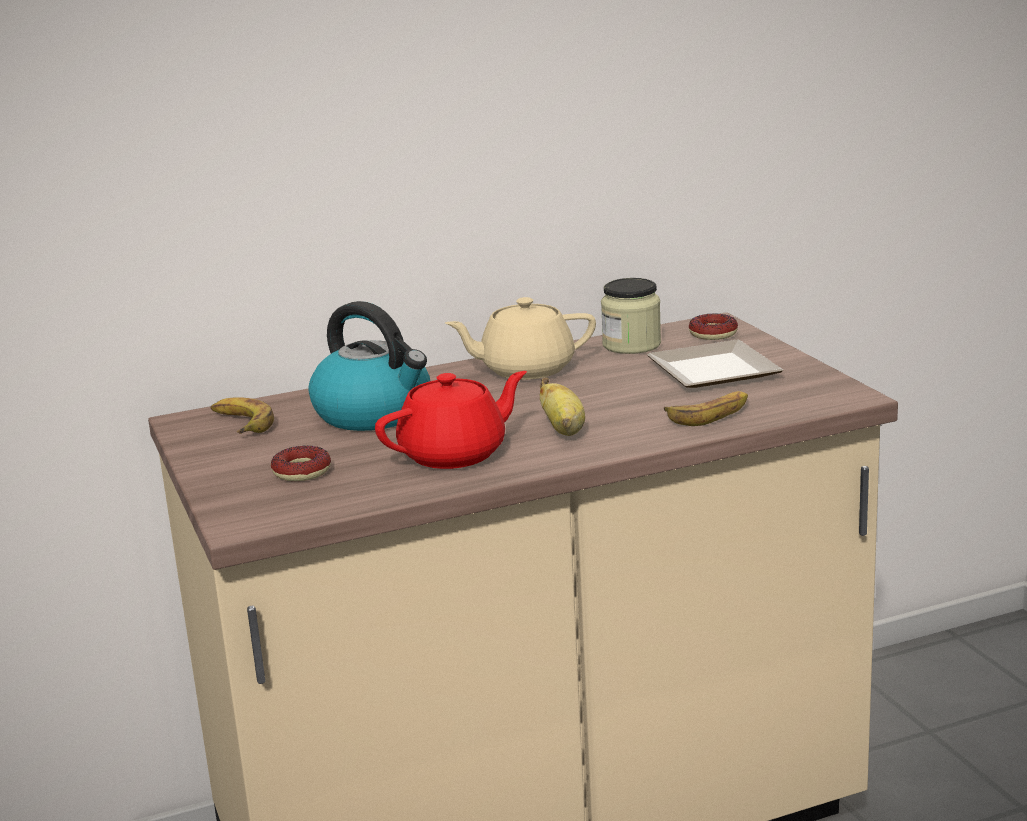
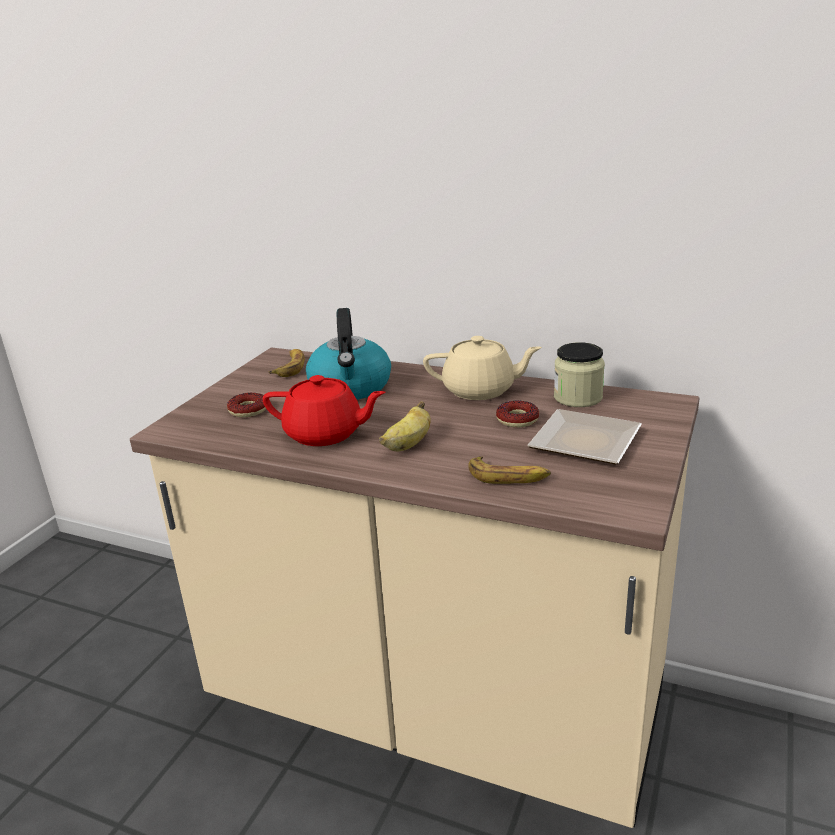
camera: 45 degrees right, 5 degrees up
(525, 369) = (480, 390): beige teapot -> beige teapot turned 150 degrees clockwise
(713, 333) = (649, 410): donut -> donut (517, 419)

